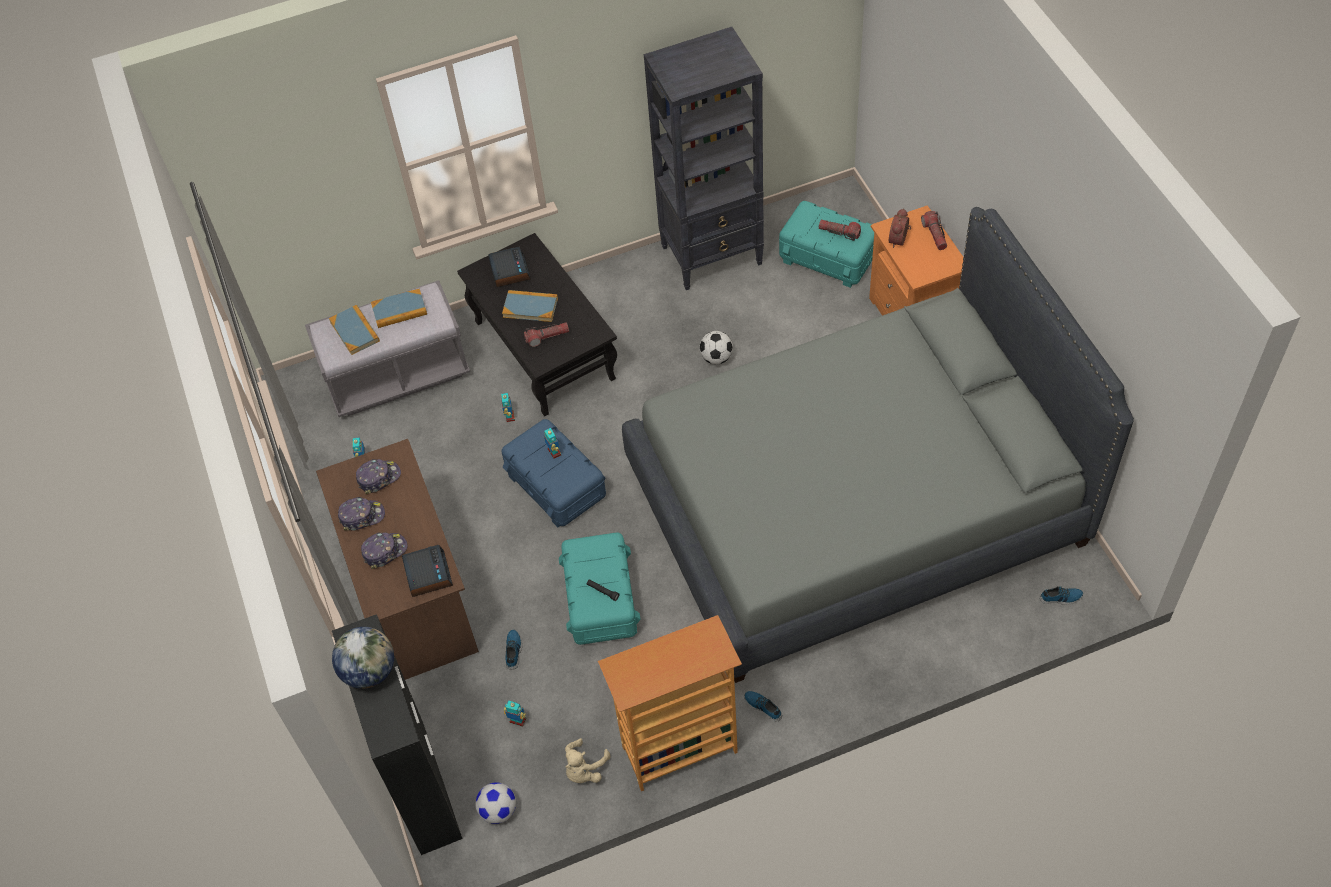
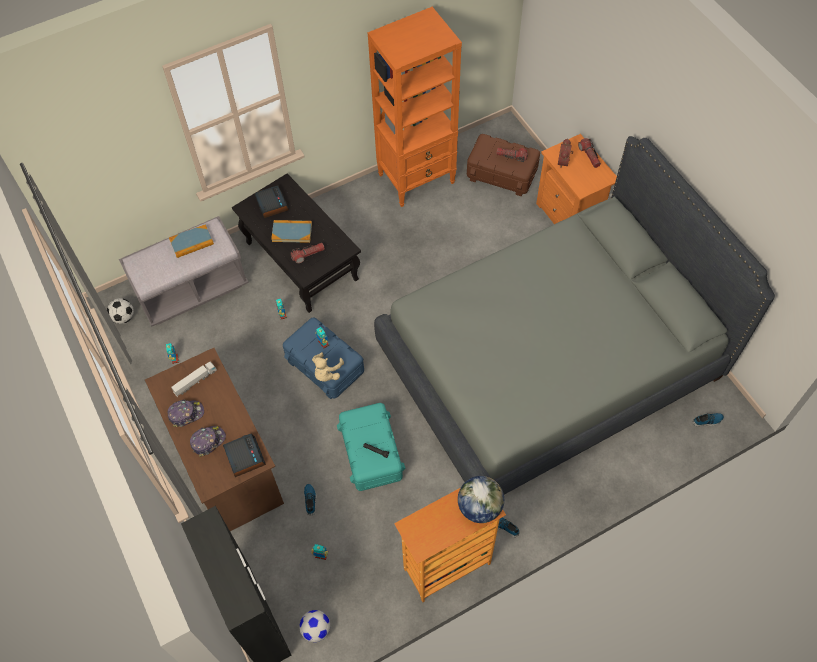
camera: 10 degrees left, 5 degrees up
(355, 331) = (159, 262): book -> none
(369, 671) = (216, 555): globe -> globe (479, 507)
(378, 478) = (195, 381): cap -> toy truck
(584, 770) = (377, 589): beige plush toy -> beige plush toy (327, 373)
(712, 255) = (417, 178): black bookcase -> orange bookcase
(716, 358) = (431, 257): football -> football (123, 317)
(828, 257) = (501, 174): turquoise storage box -> brown storage box

